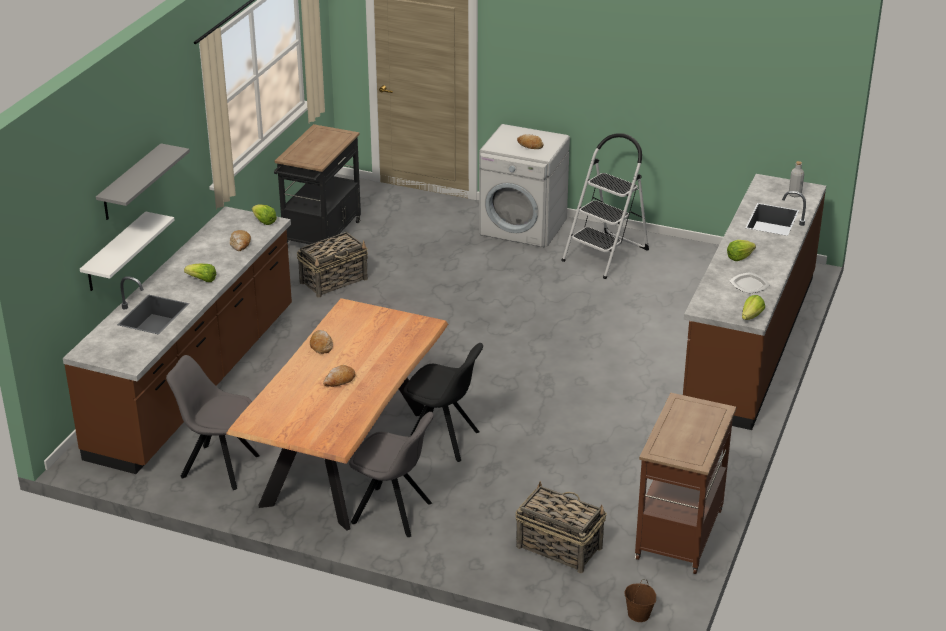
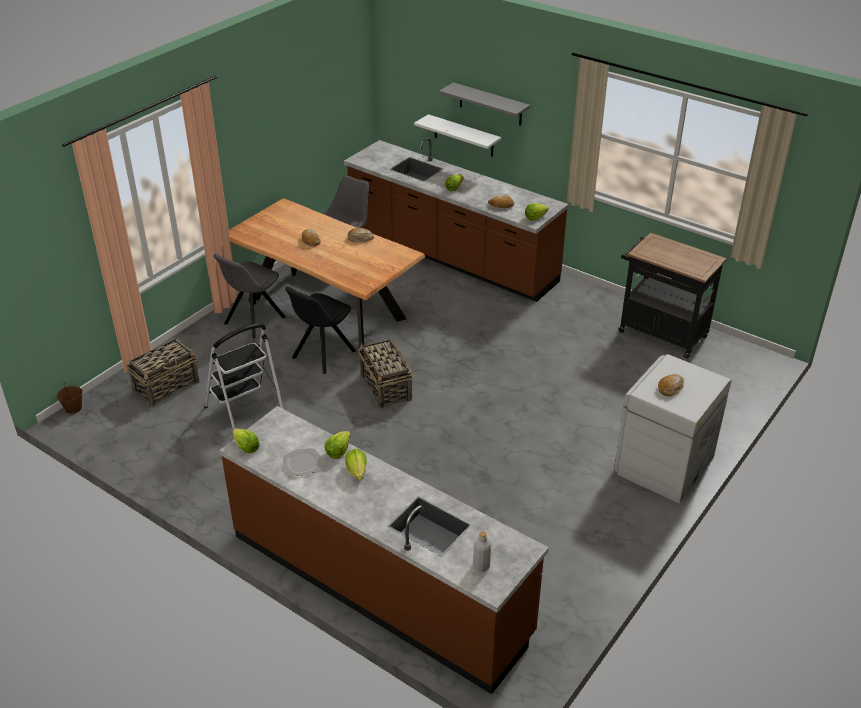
camera: 105 degrees right, 5 degrees up
(334, 280) = (579, 332): basket -> basket (386, 388)
(607, 255) = (589, 517): step ladder -> step ladder (246, 419)
(680, 532) = (138, 452): brown cart -> none
(721, 270) = (338, 451): none -> lettuce

